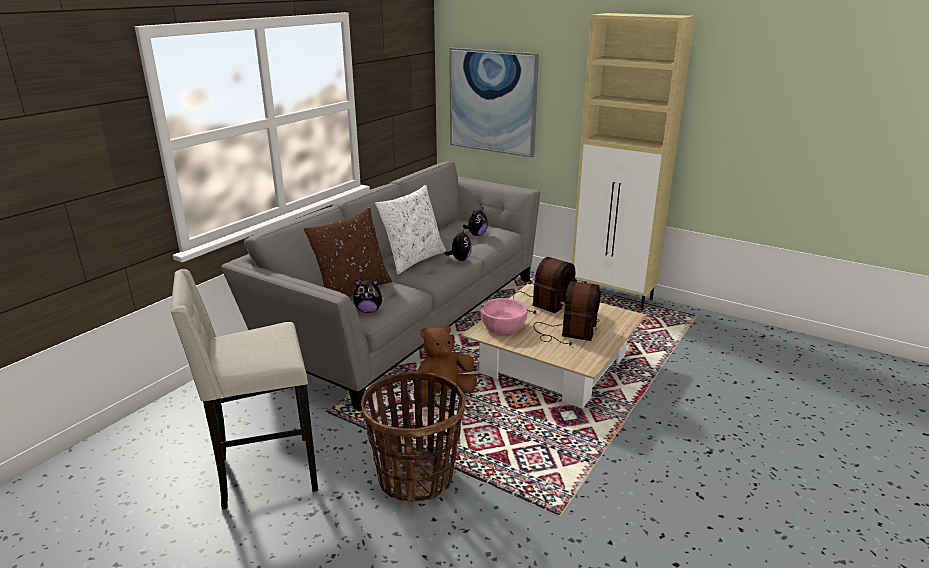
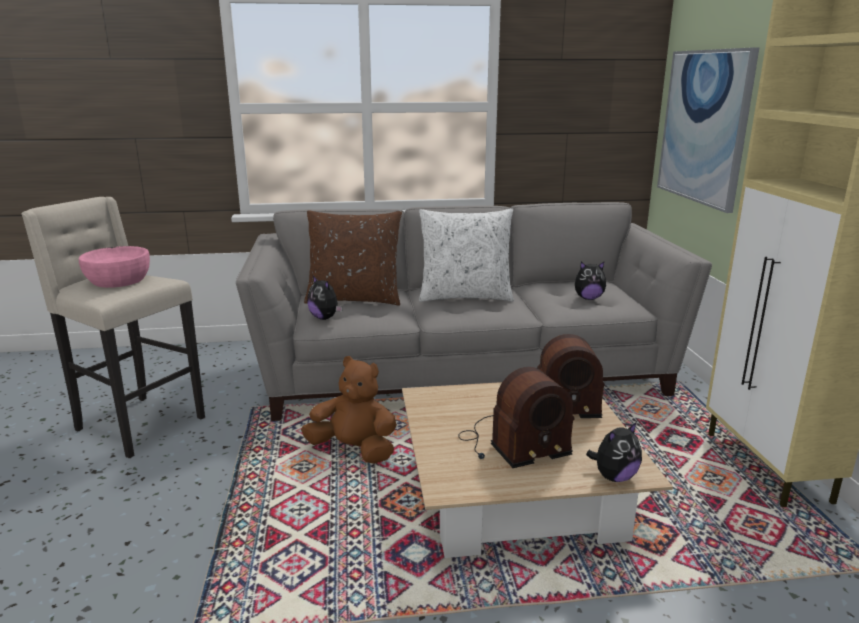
camera: 50 degrees right, 5 degrees down
(416, 478) = (190, 500): basket -> none
(460, 259) = (510, 312): plush toy -> plush toy (614, 477)
(503, 326) = (457, 401): pink bowl -> pink bowl (118, 280)

